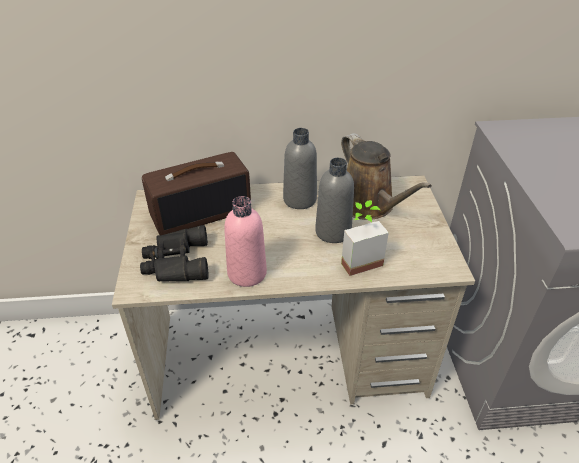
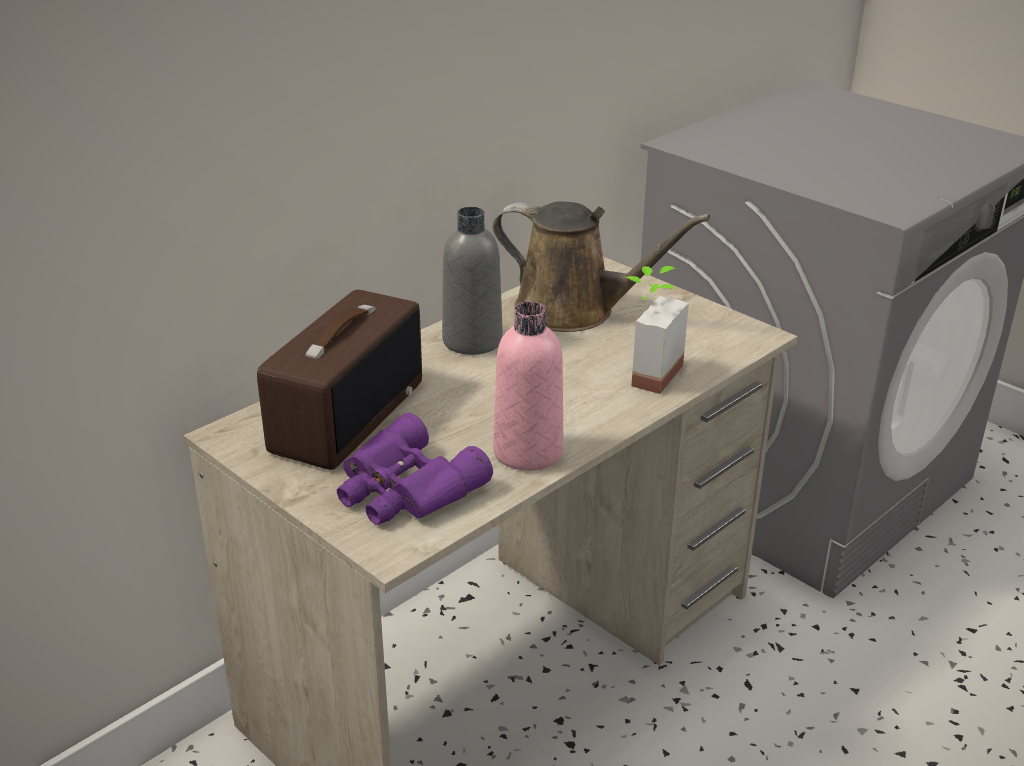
camera: 40 degrees left, 10 degrees down
(175, 262) = (404, 489): black binoculars -> purple binoculars
(333, 232) = (571, 358): grey bottle -> none

